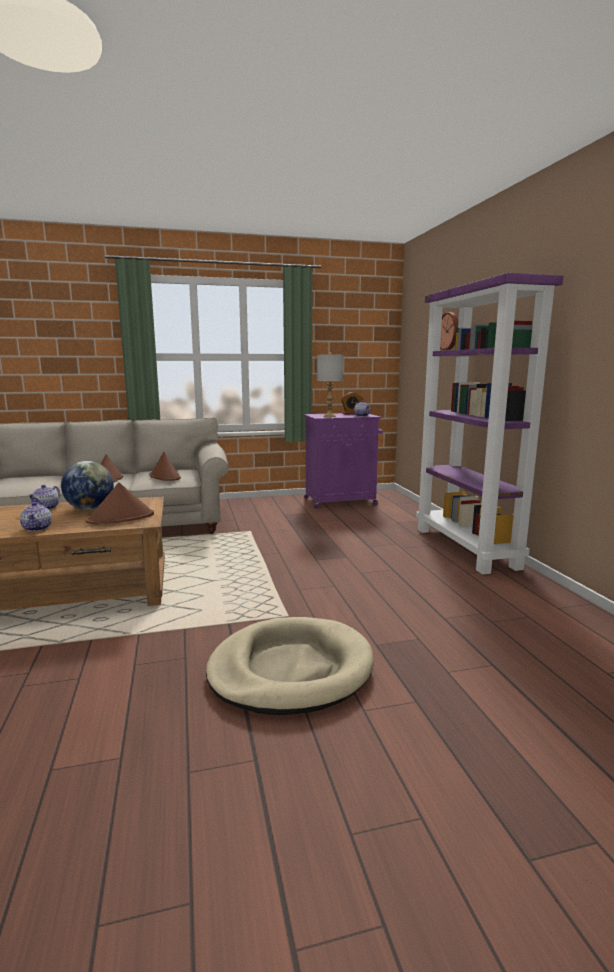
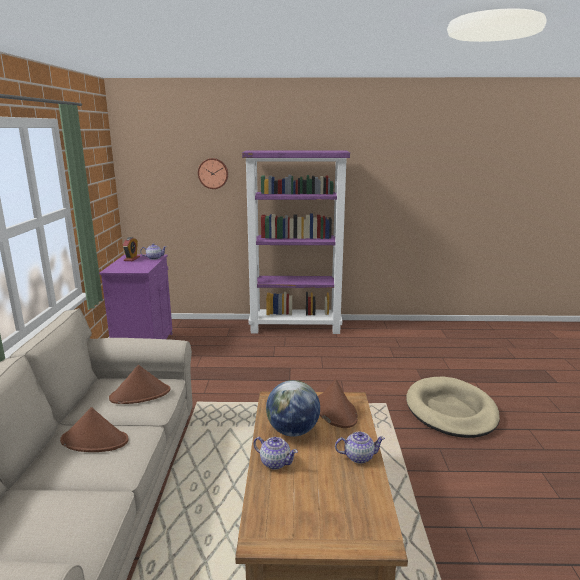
camera: 75 degrees left, 5 degrees up
(329, 416) = (140, 267): grey table lamp -> none

